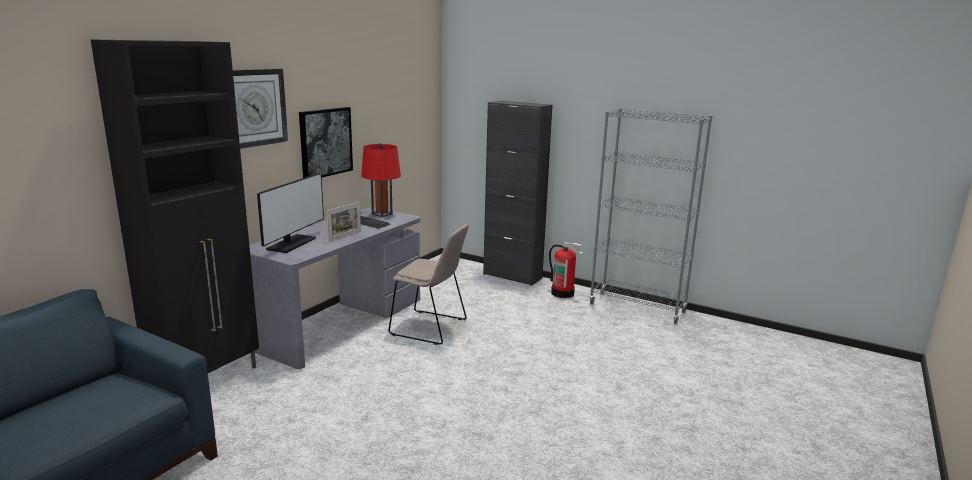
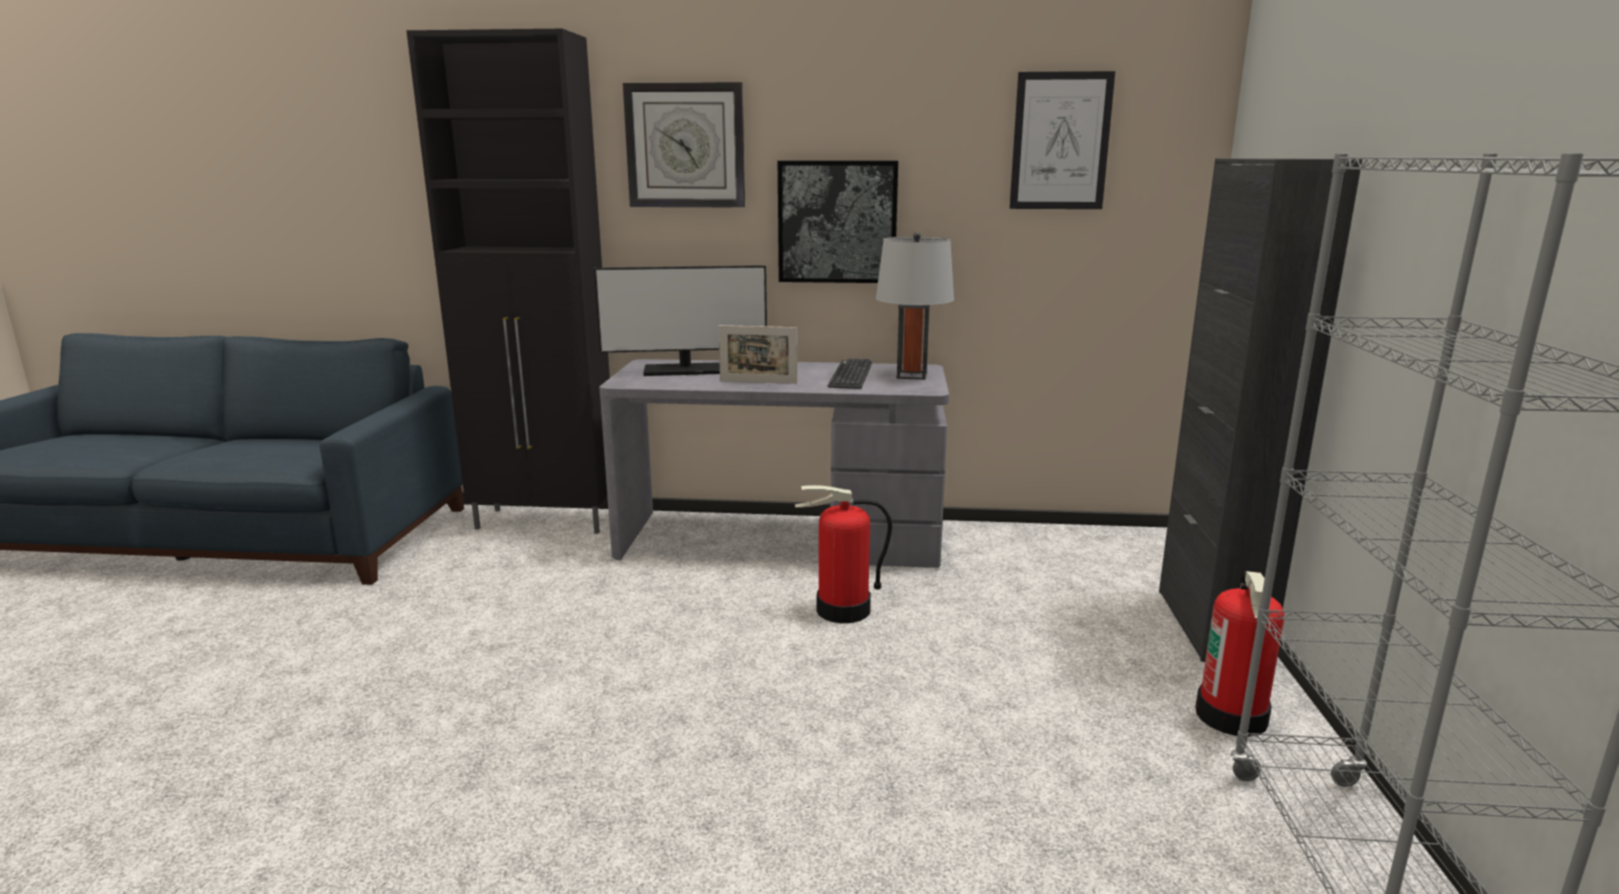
camera: 65 degrees right, 0 degrees up
(382, 214) = (911, 375): red table lamp -> grey table lamp
(398, 92) = (1060, 141): none -> picture
(431, 328) = (843, 610): beige chair -> fire extinguisher

